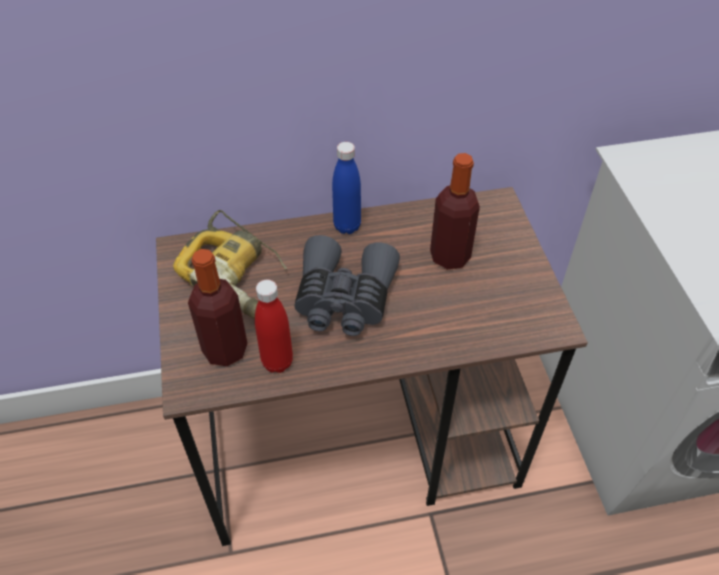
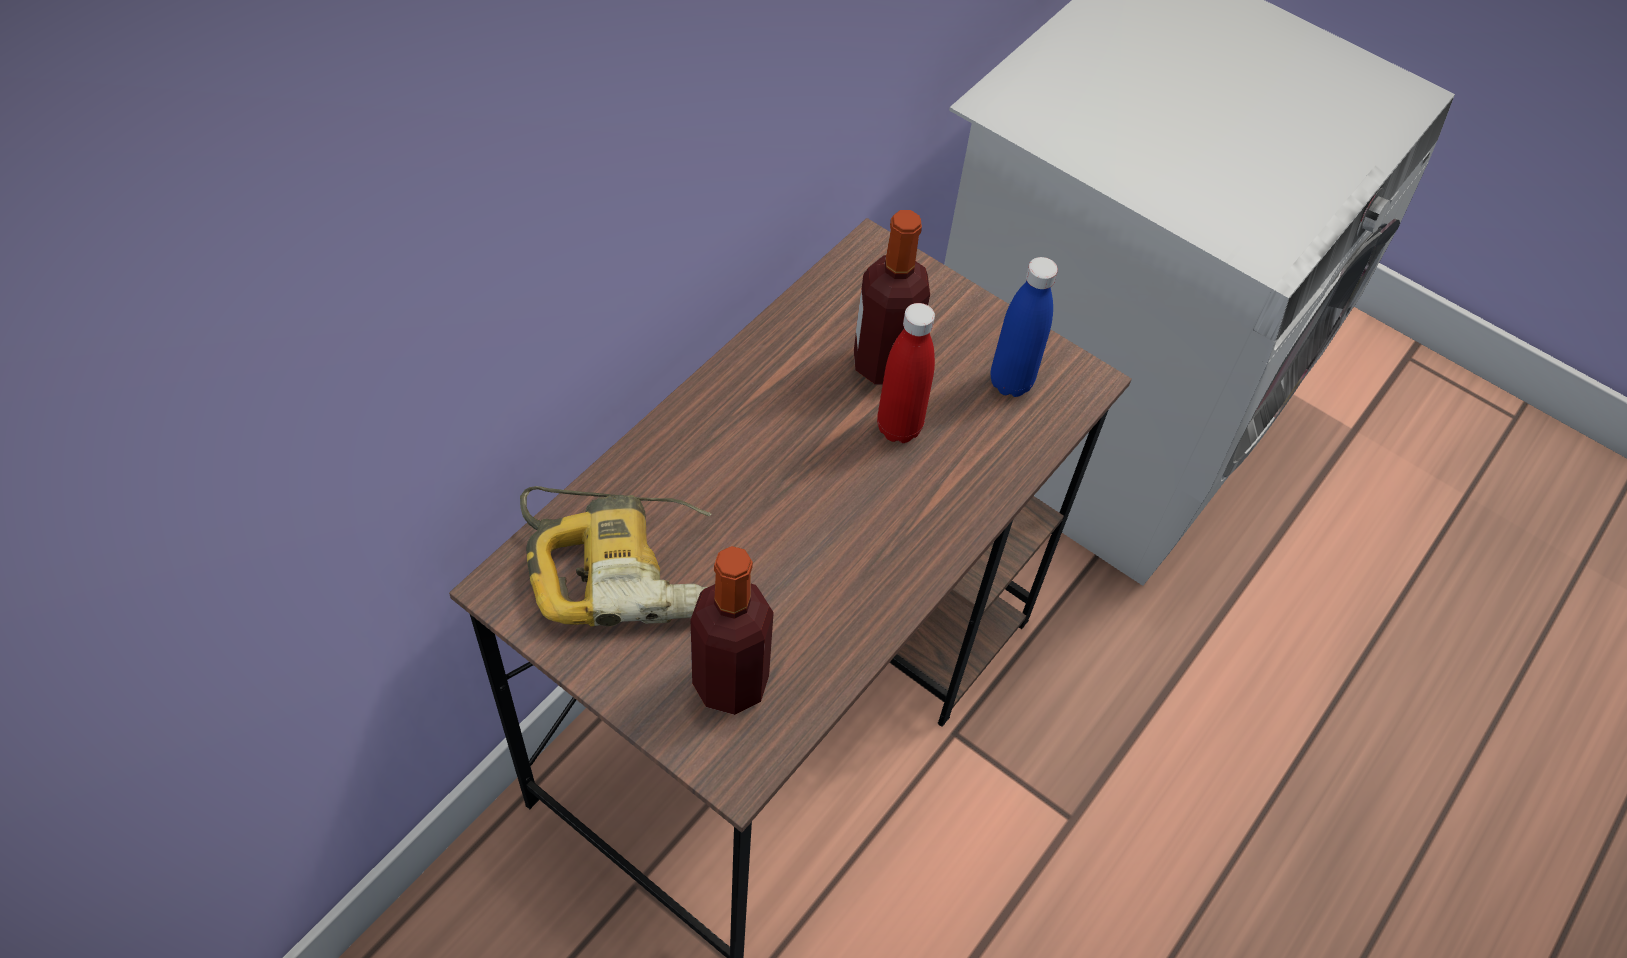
camera: 45 degrees left, 5 degrees up
(277, 362) = (814, 650): red bottle -> red bottle (899, 428)
(344, 298) = (811, 507): grey binoculars -> none
(347, 226) = (713, 401): blue bottle -> blue bottle (1010, 382)

